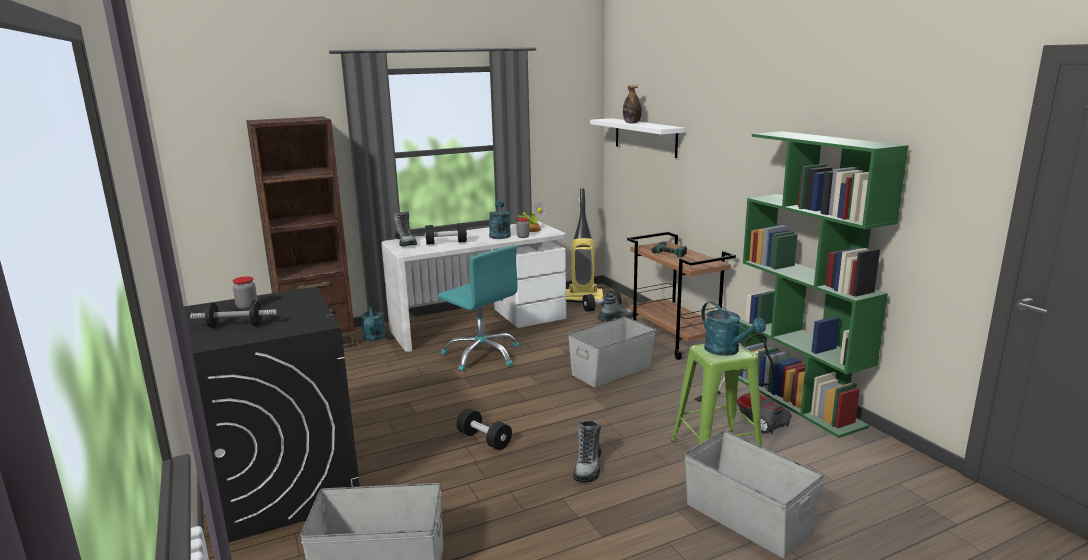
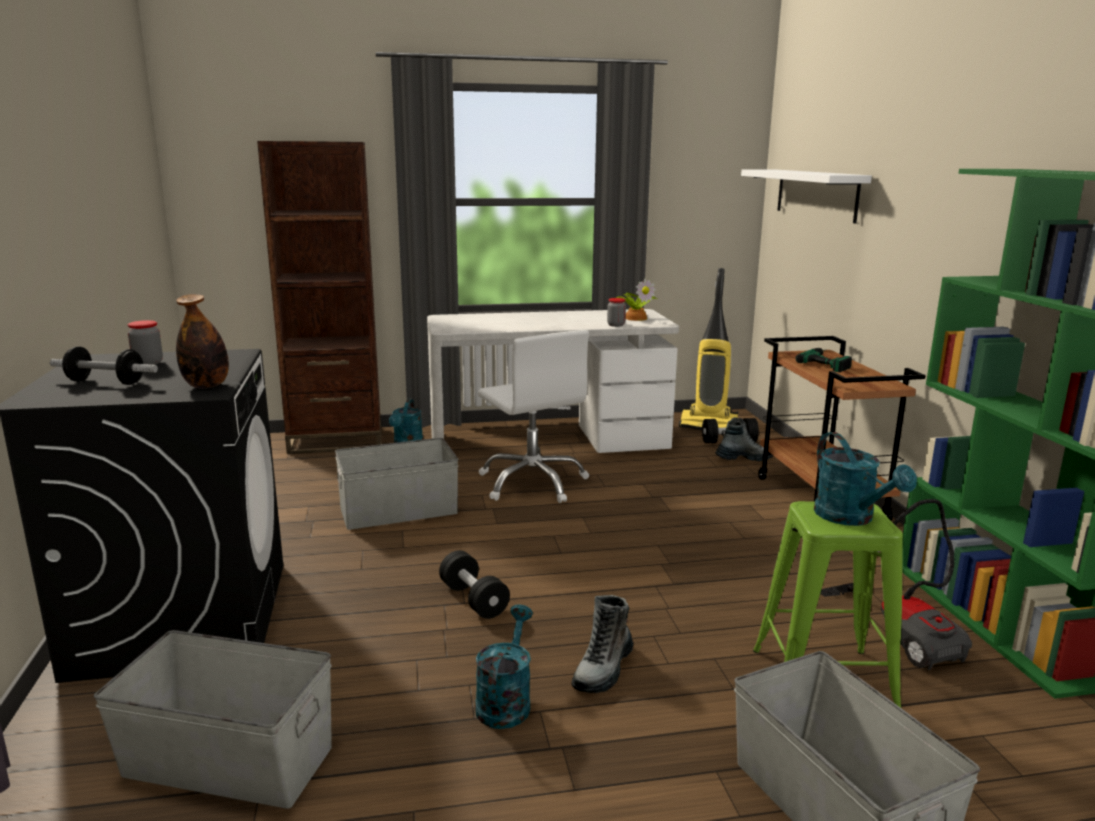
camera: 15 degrees right, 0 degrees up
(405, 243) = (456, 319): boot -> none
(446, 243) = (507, 323): black dumbbell -> none
(482, 355) = (533, 482): turquoise office chair -> white office chair
(500, 235) = (586, 320): turquoise watering can -> turquoise watering can (505, 701)
(611, 370) = (704, 528): grey storage box -> grey storage box (398, 511)
(632, 123) = (796, 171): bottle -> bottle (206, 386)

